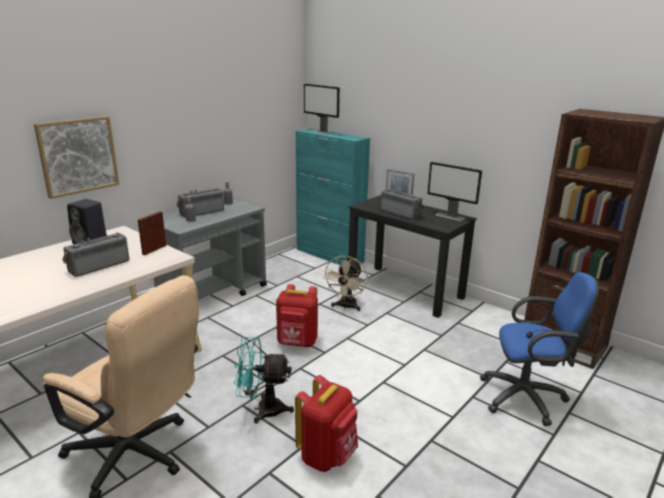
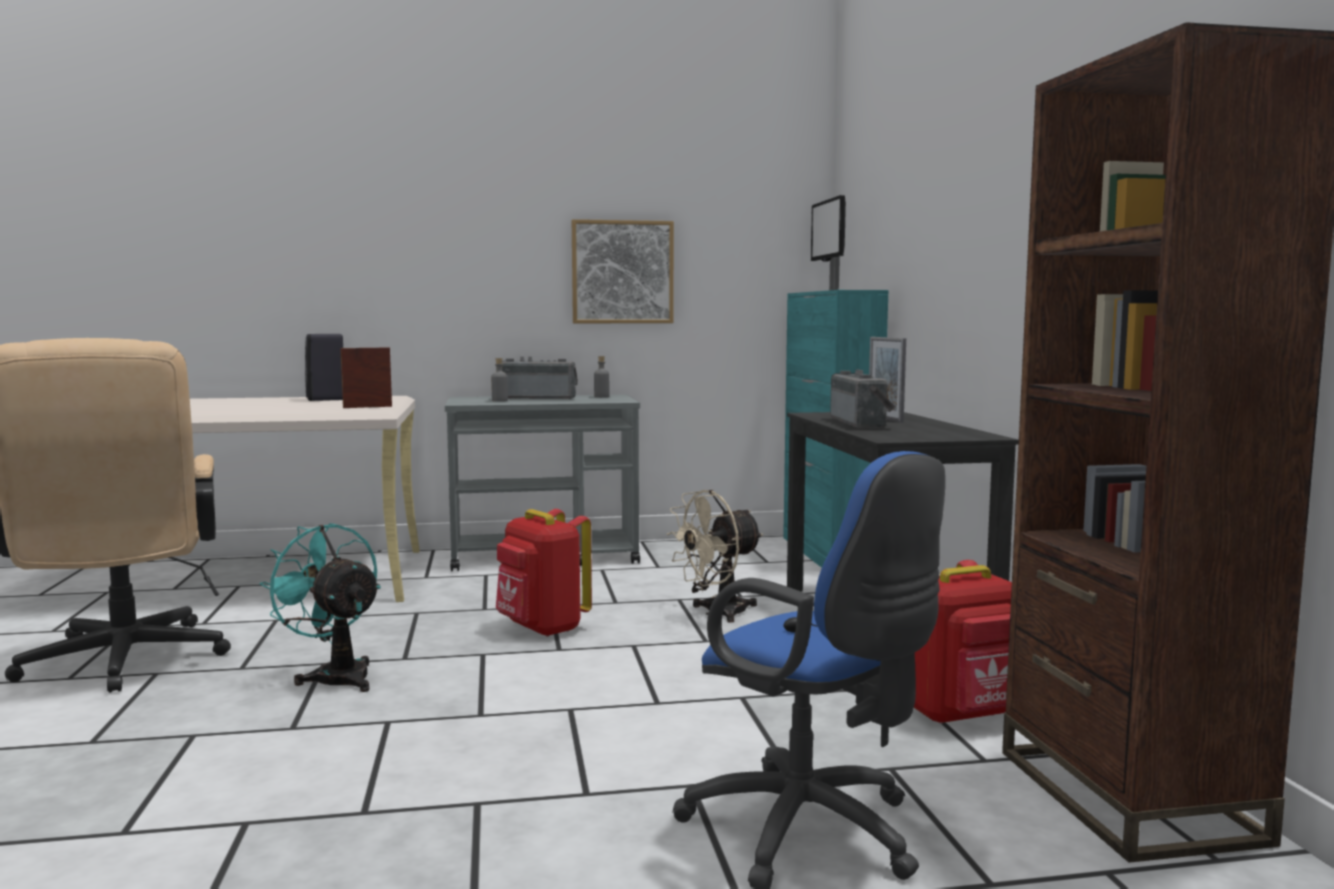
camera: 40 degrees right, 15 degrees down
(78, 156) = (357, 277): picture -> picture (622, 272)
(98, 266) = (272, 408): radio -> none
(327, 456) = (293, 751): red backpack -> red backpack (961, 715)
(450, 216) = (957, 433): monitor -> none

